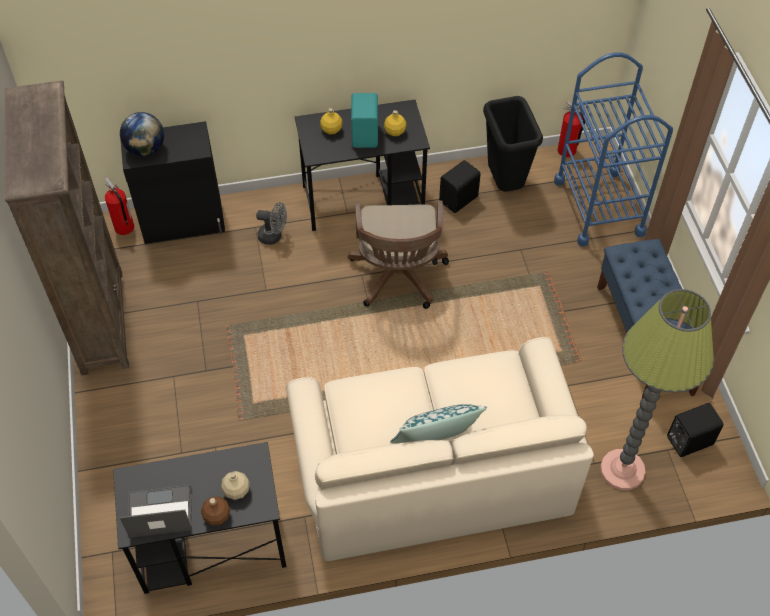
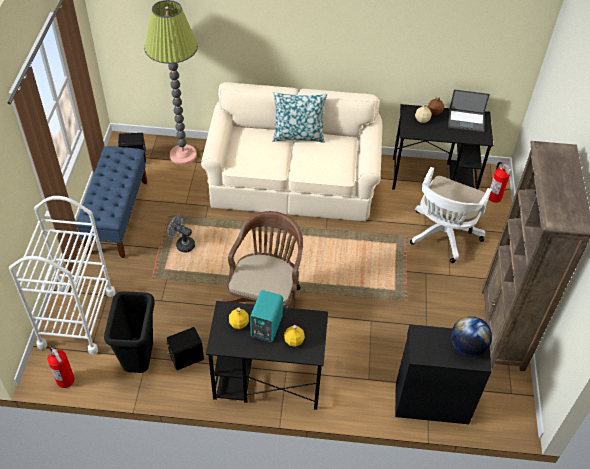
camera: 165 degrees left, 5 degrees down
(124, 228) = (485, 410): fire extinguisher -> fire extinguisher (494, 197)
(187, 434) = (442, 236): none -> white office chair
(274, 236) = (354, 366): grey fan -> grey fan (182, 244)
(599, 207) = (77, 319): blue cart -> white cart

